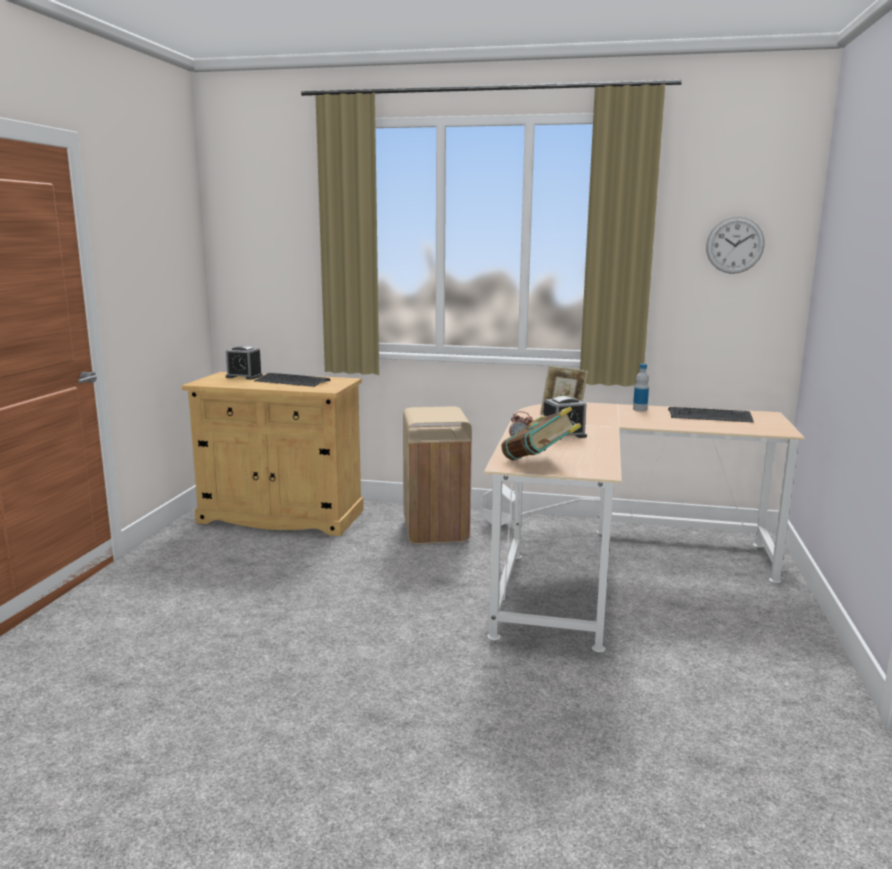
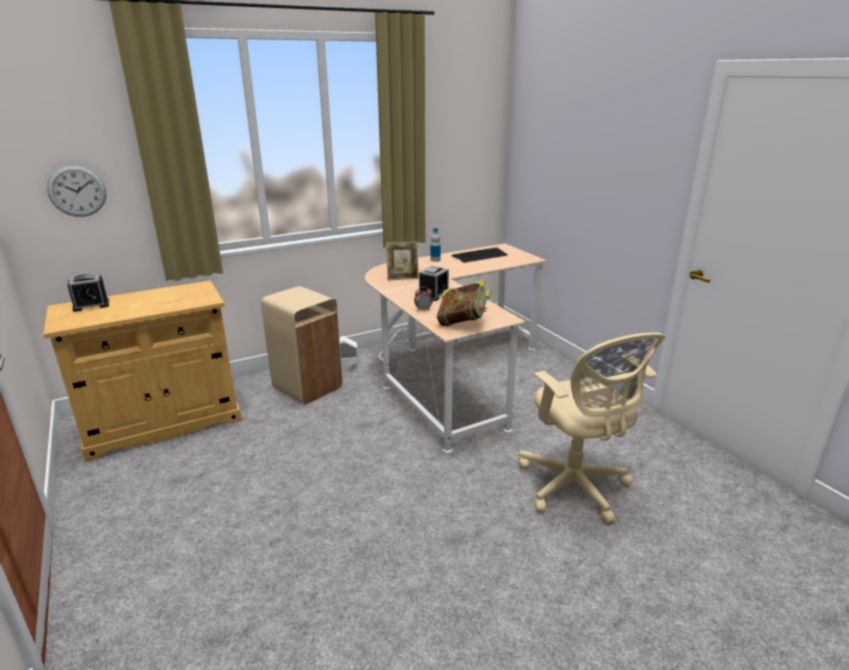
camera: 40 degrees left, 10 degrees up
(292, 381) = (155, 299): keyboard -> none
(594, 744) = (575, 488): none -> beige office chair
(735, 245) = (466, 134): wall clock -> wall clock (77, 191)

